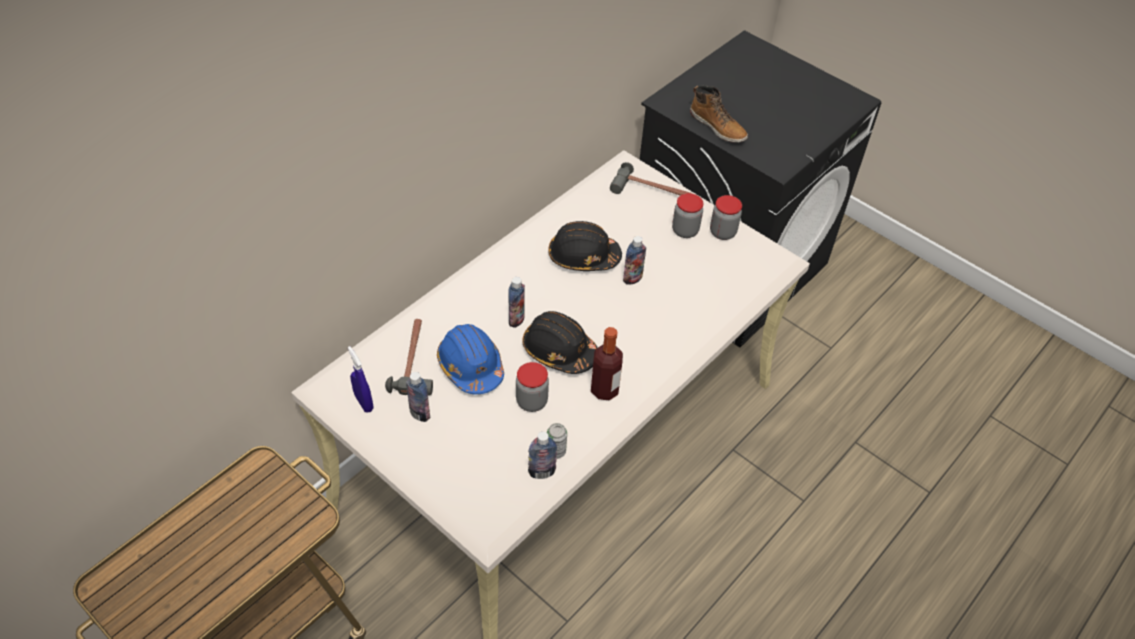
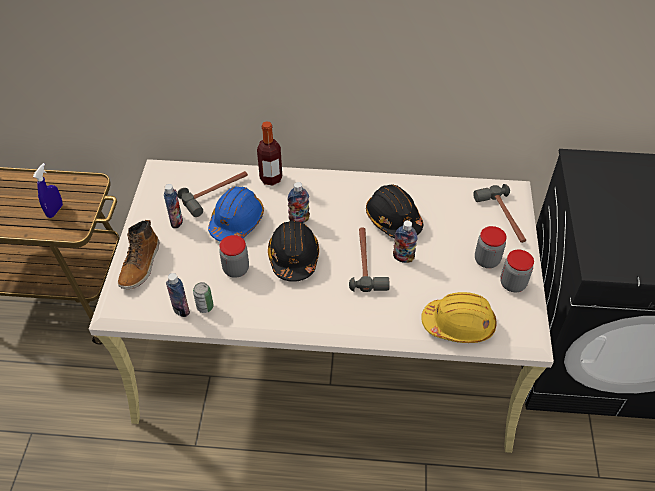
camera: 55 degrees right, 0 degrees up
(364, 402) = (162, 192): blue spray bottle -> blue spray bottle (55, 211)
(604, 390) = (282, 302): bottle -> bottle (271, 178)
(614, 305) = (366, 262): none -> hammer
(718, 127) = (593, 204): boot -> boot (141, 265)
(733, 290) = (459, 324): none -> yellow hard hat

